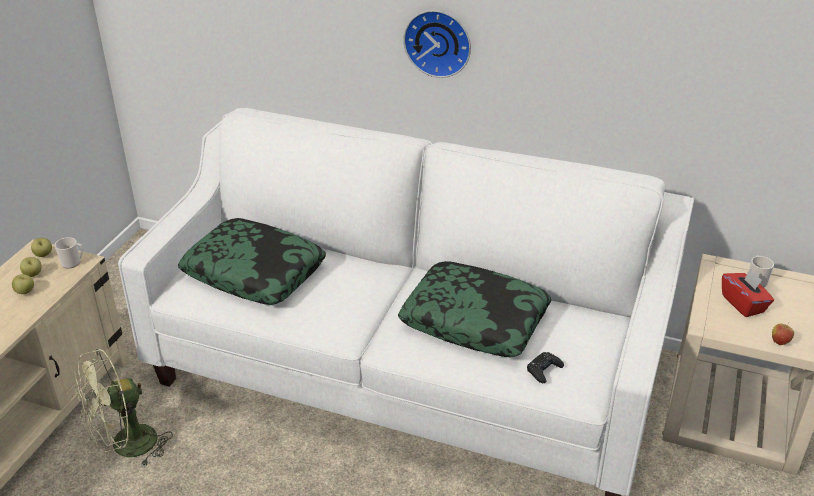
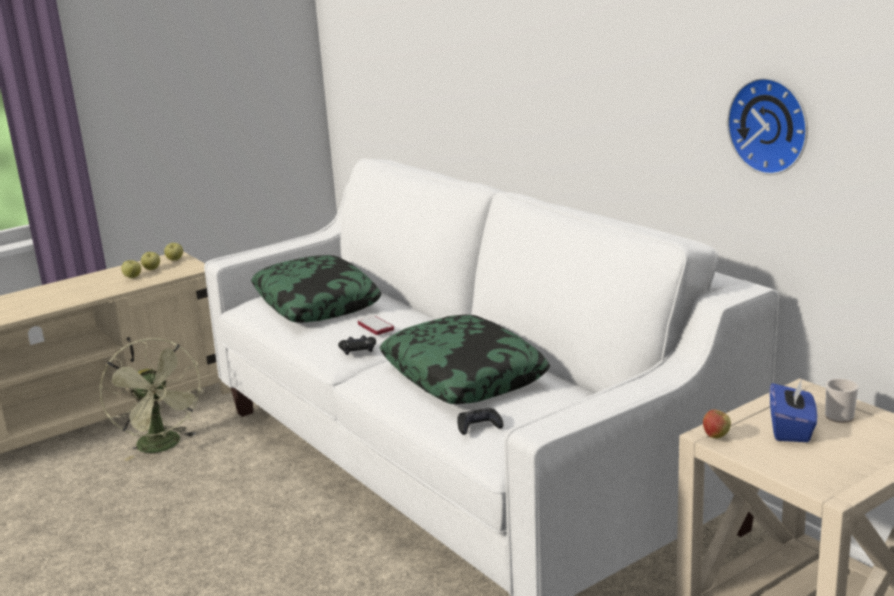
camera: 35 degrees right, 15 degrees down
(73, 262) = (188, 268): mug -> none
(125, 447) = (163, 447): green fan -> green fan turned 120 degrees counterclockwise
(343, 287) = (375, 327): none -> phone
(354, 317) = (358, 349): none -> black game controller
(438, 42) = (545, 91): wall clock -> wall clock (771, 125)
(743, 304) = (791, 430): red tissue box -> blue tissue box
(780, 342) = (790, 470): apple -> apple (716, 436)

